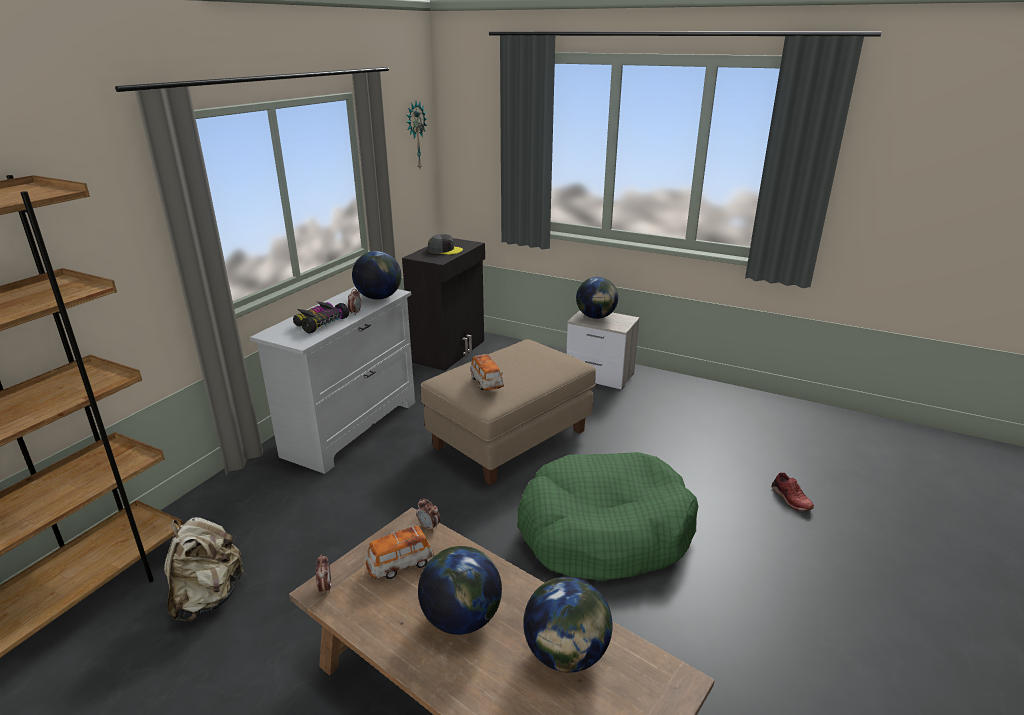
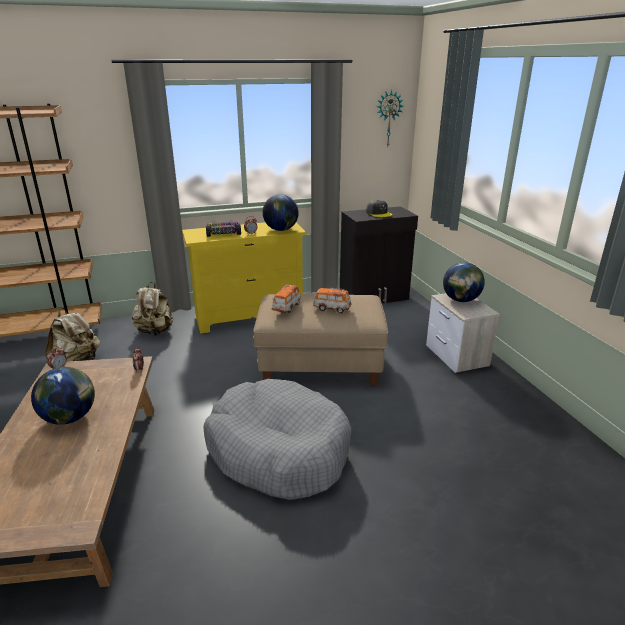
camera: 45 degrees right, 0 degrees up
(257, 501) = (155, 331): none -> beige backpack
(352, 427) = (249, 317): white dresser -> yellow dresser
(400, 565) = (97, 378): toy car -> toy car (331, 308)
(566, 654) = (69, 468): globe -> none
(604, 532) = (278, 450): green dog bed -> grey dog bed
(790, 498) = (459, 528): red shoe -> none

